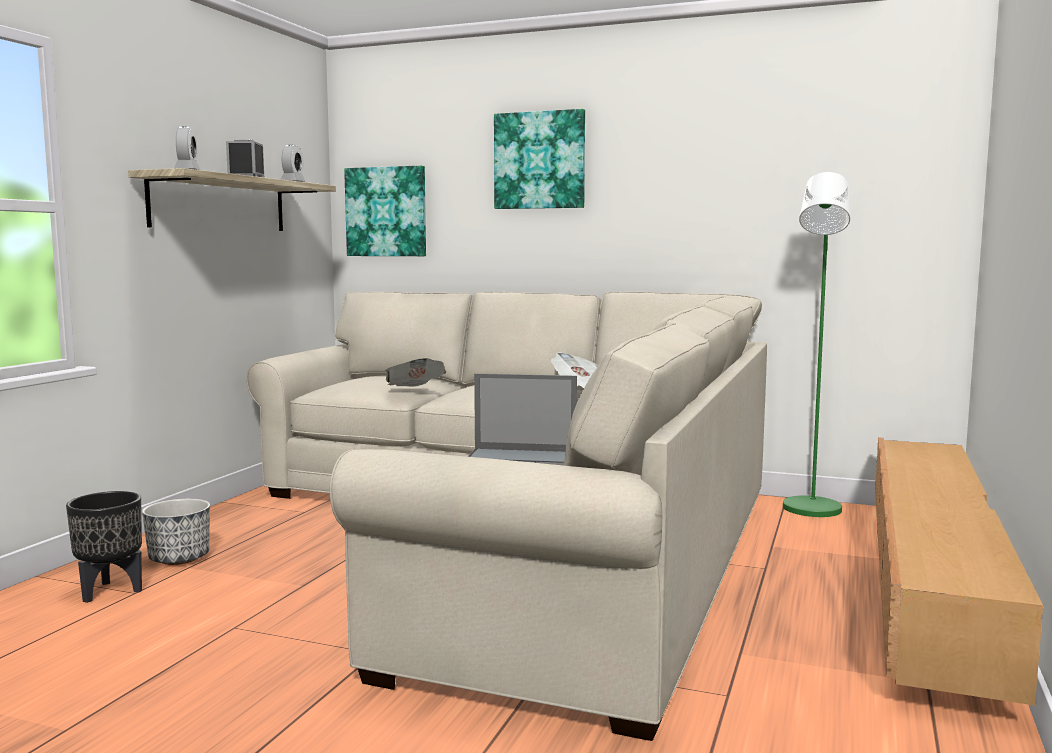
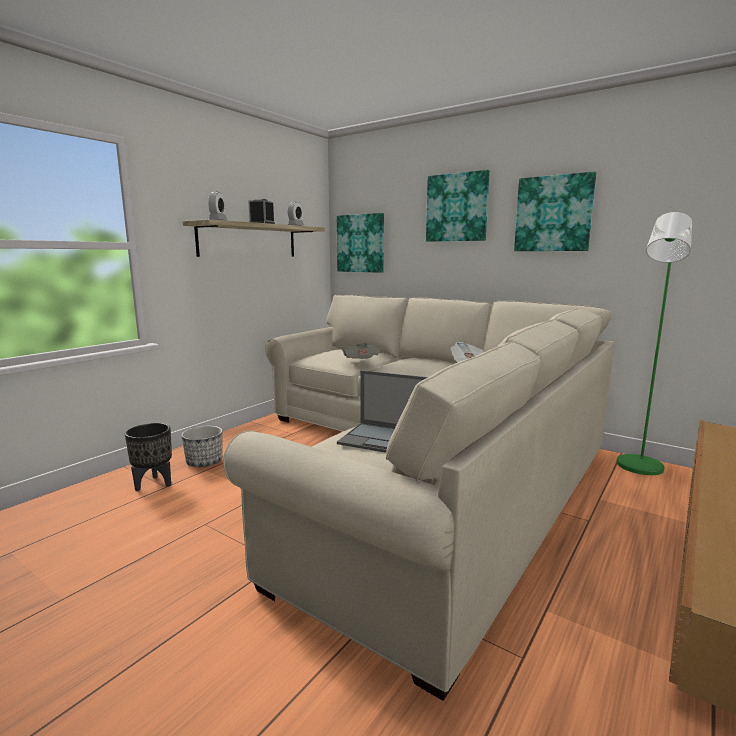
camera: 15 degrees right, 5 degrees up
(676, 172) = (553, 214): none -> picture

